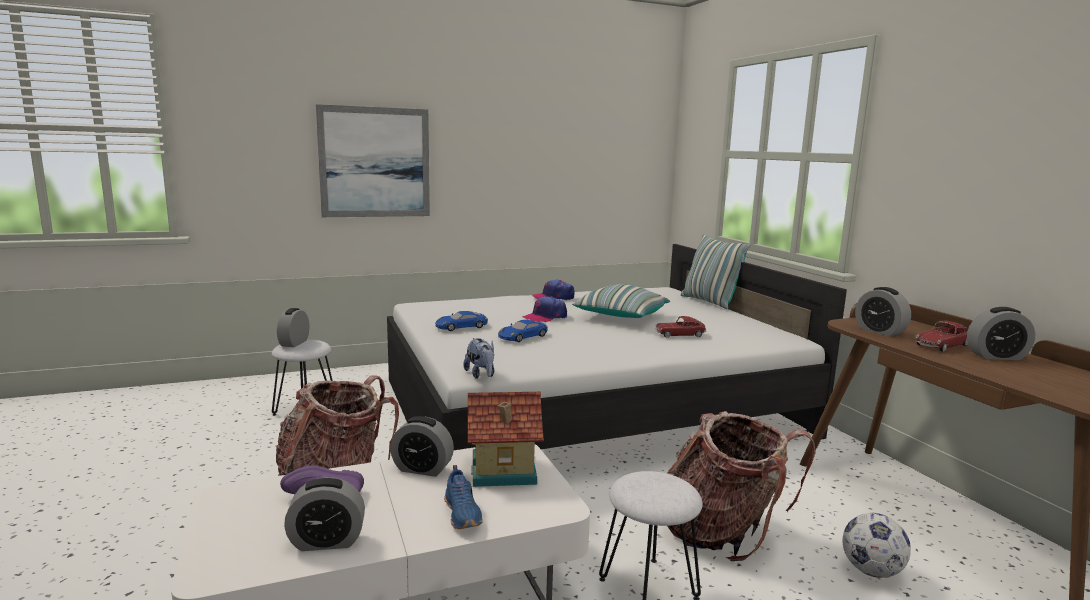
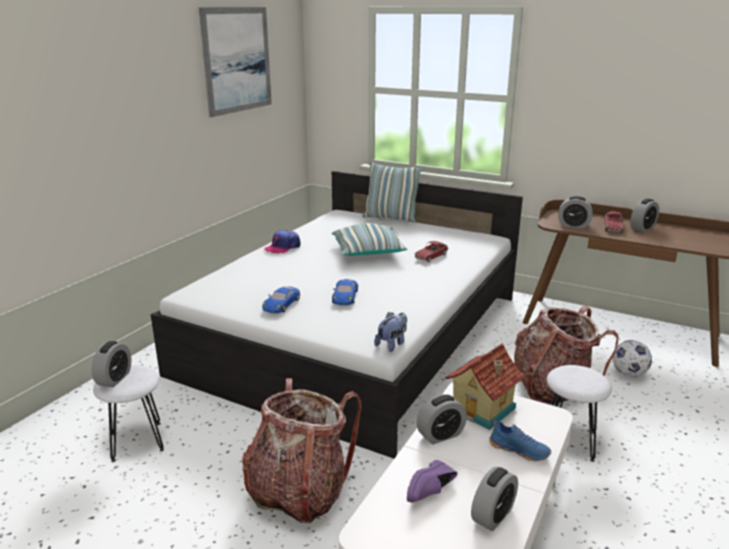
camera: 40 degrees left, 10 degrees up
(294, 343) = (114, 379): alarm clock -> alarm clock turned 135 degrees counterclockwise
(375, 162) = (82, 149): picture -> picture (237, 60)
(481, 375) = (392, 344): plush toy -> plush toy turned 75 degrees counterclockwise
(545, 317) = (321, 271): cap -> none

